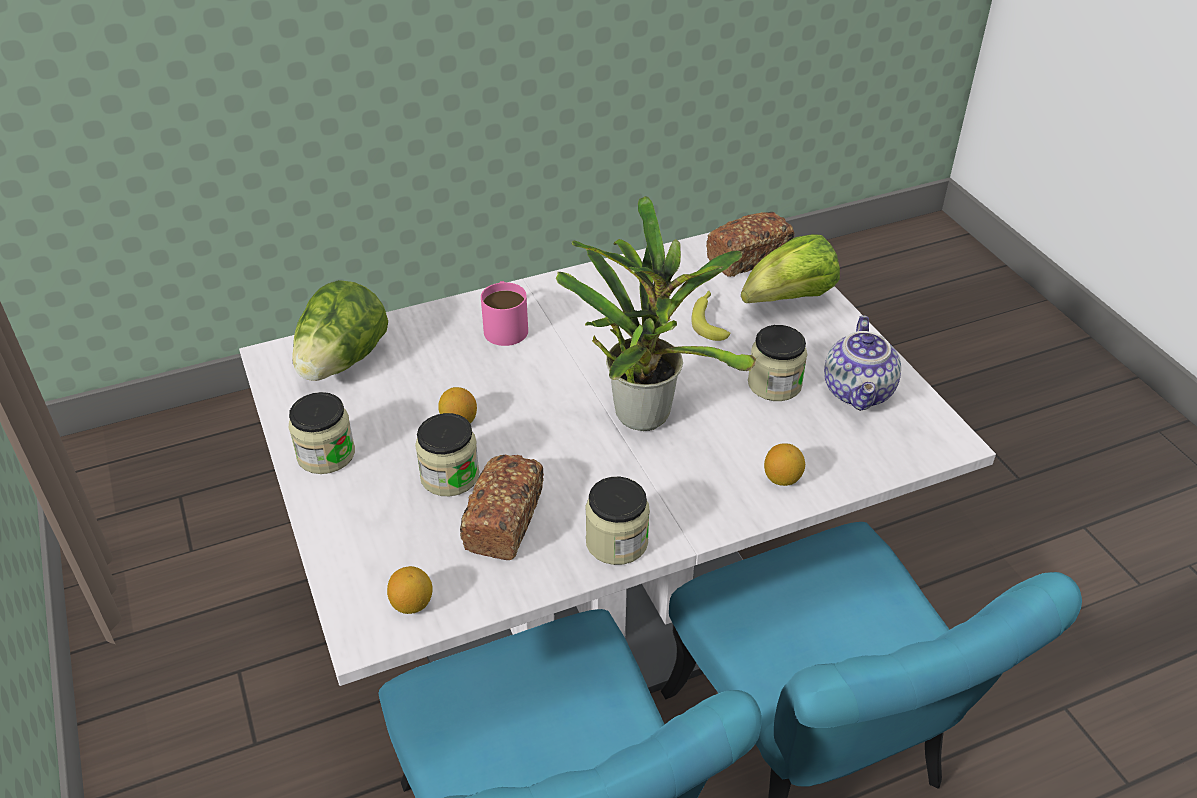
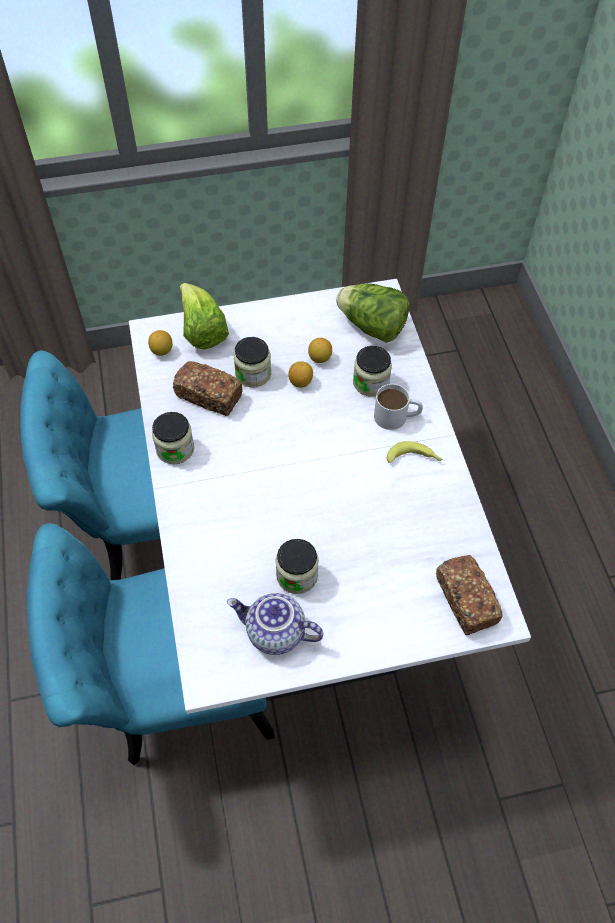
camera: 100 degrees right, 15 degrees up
(326, 454) = (287, 318): jar -> jar (371, 382)
(505, 325) = (397, 417): pink mug -> white mug
(644, 410) = (288, 485): potted plant -> none
(710, 320) = (382, 550): banana -> banana (414, 458)
(782, 478) = (200, 553): lemon -> lemon (320, 358)
(788, 300) = (400, 616): lettuce -> lettuce (202, 331)

